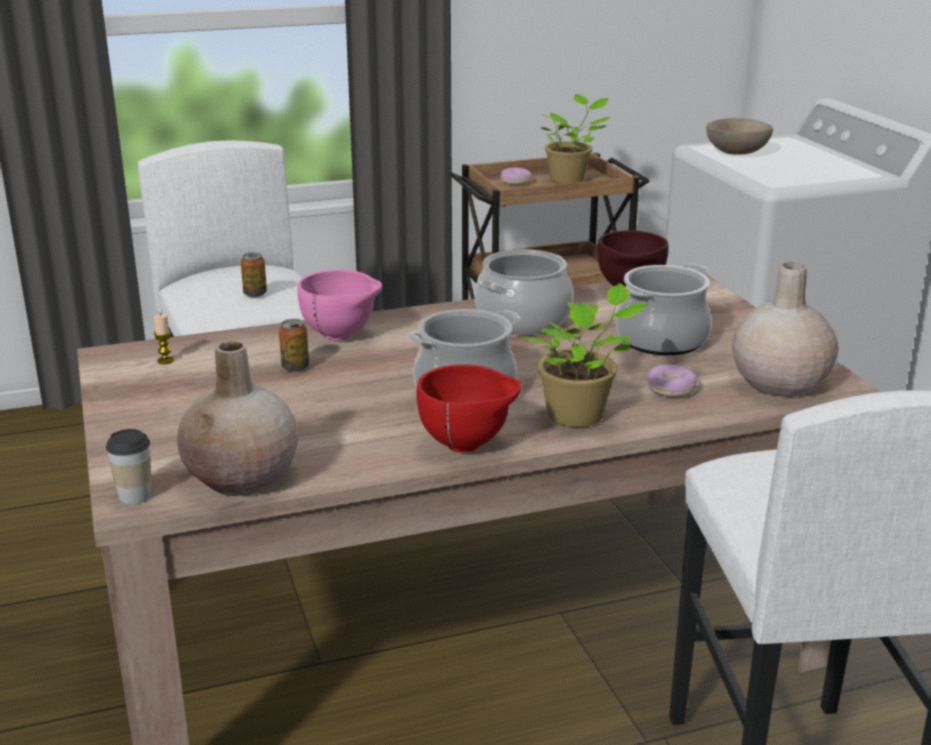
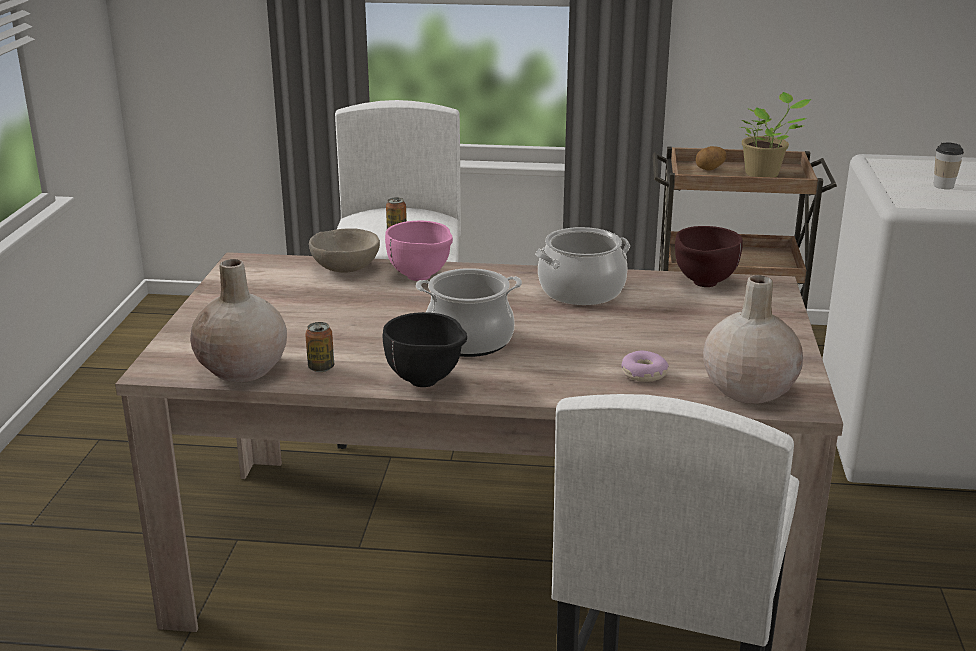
camera: 25 degrees right, 0 degrees up
(135, 496) = (162, 365): cup -> cup (943, 186)
(165, 360) = (276, 272): candle -> none
(295, 367) = (361, 295): can -> can (321, 367)
(468, 446) = (427, 382): red bowl -> black bowl
(515, 182) = (710, 169): donut -> potato
(580, 416) = (540, 379): potted plant -> none
(662, 340) = (684, 331): cooking pot -> none
(737, 153) = (907, 168): beige bowl -> beige bowl (346, 268)

